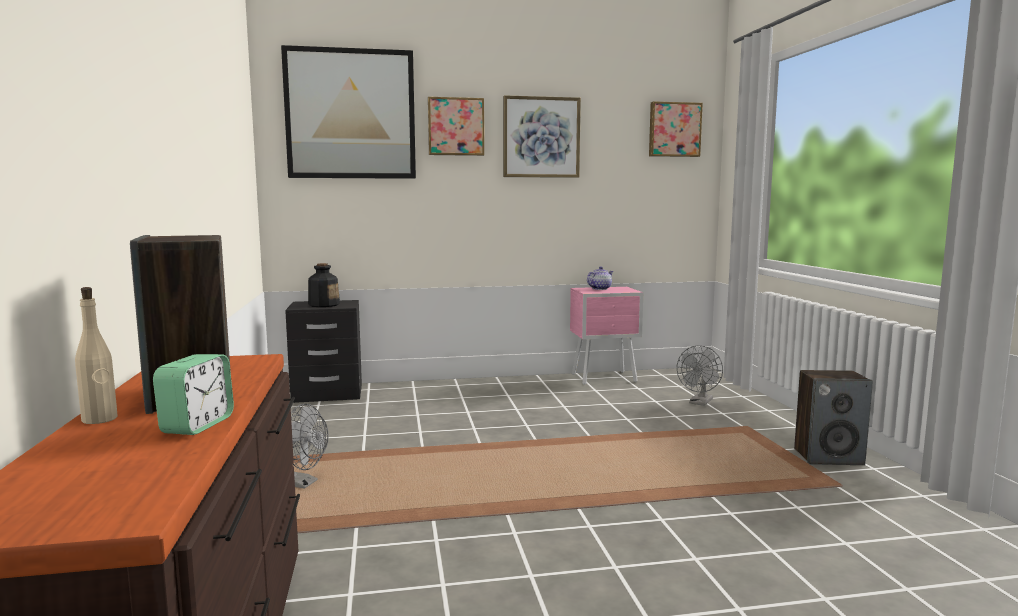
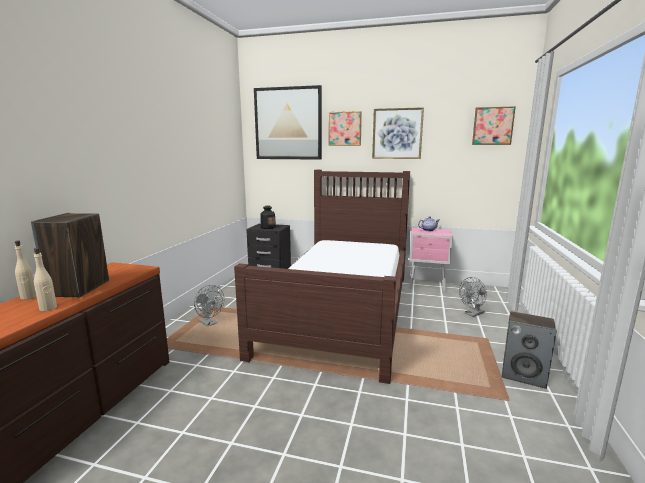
camera: 25 degrees right, 5 degrees up
(197, 425) = (48, 308): alarm clock -> beige bottle
(515, 426) = (341, 310): none -> brown bed

